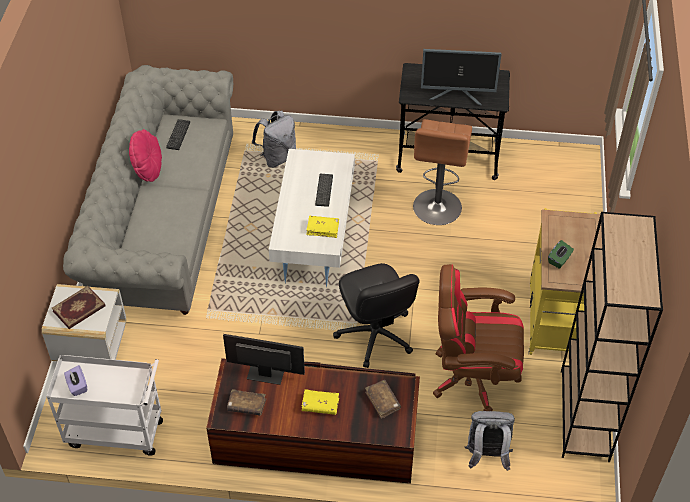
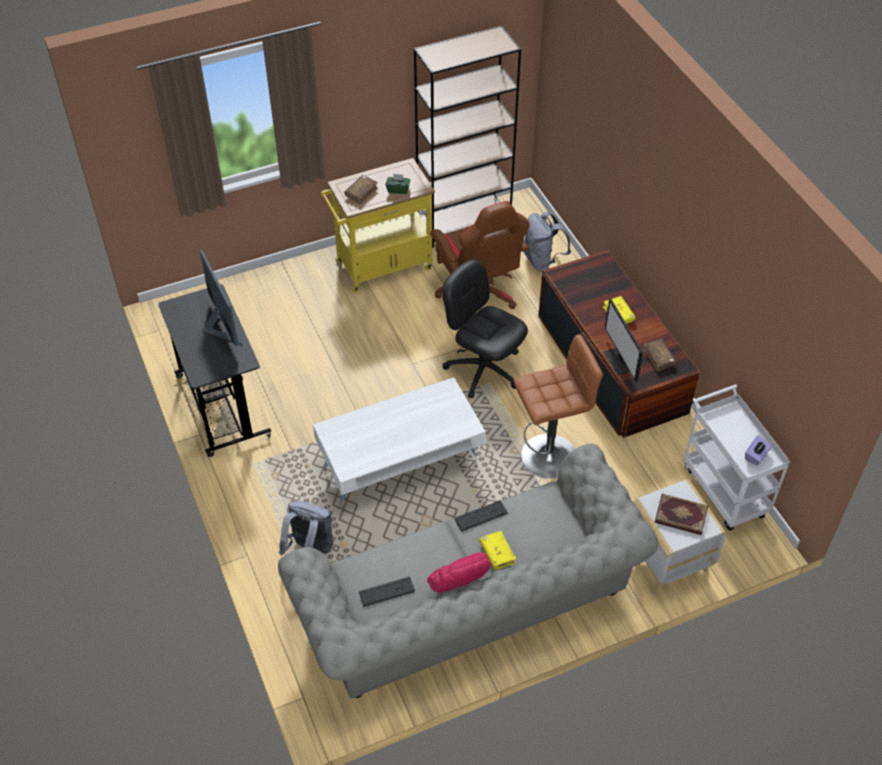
camera: 120 degrees left, 0 degrees up
(323, 229) = (431, 402): yellow book -> yellow book (497, 553)
(324, 190) = (380, 425): keyboard -> keyboard (481, 516)
(375, 335) = (483, 368): black office chair -> black office chair turned 90 degrees counterclockwise
(382, 401) = (583, 281): brown book -> brown book (361, 192)
(436, 207) = (301, 387): brown stool -> brown stool (549, 456)

